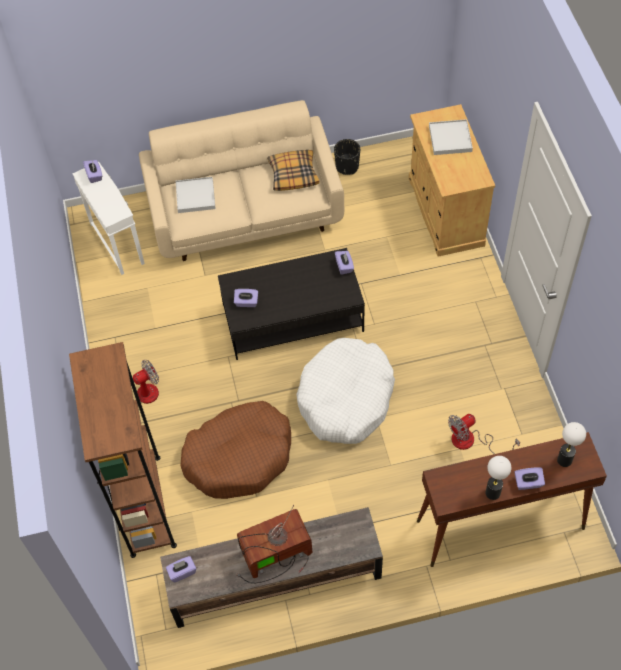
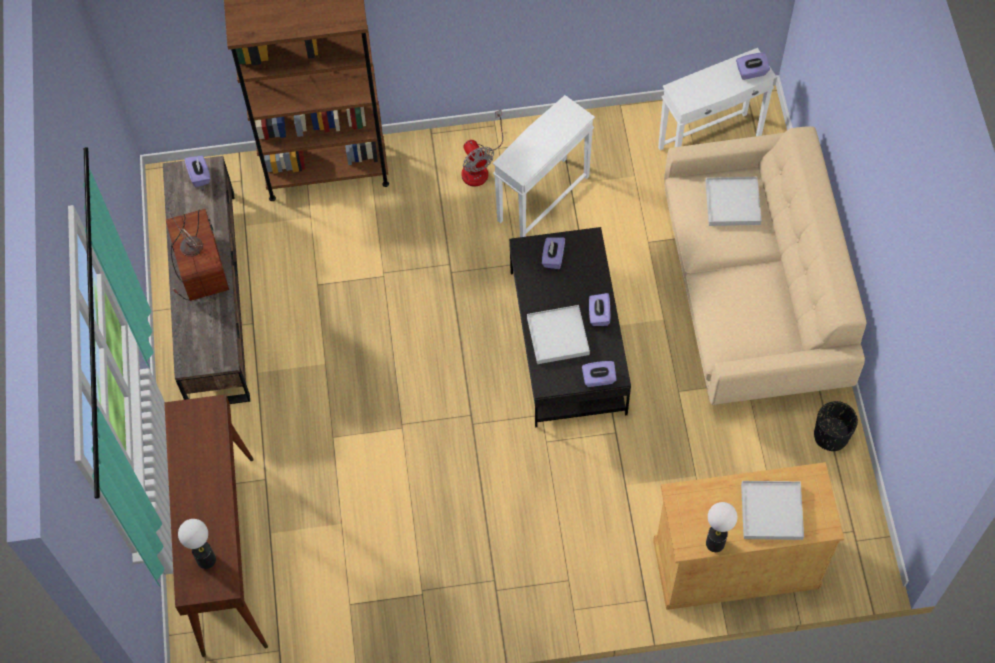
camera: 95 degrees right, 5 degrees up
(168, 345) = (542, 198): none -> white side table
(239, 456) = (373, 269): brown dog bed -> none
(293, 174) = (764, 325): pillow -> none
(312, 293) = (558, 336): none -> white tray
(346, 398) = (435, 395): white dog bed -> none
(471, 441) = (349, 539): fan -> none
(492, 492) = (180, 467): table lamp -> table lamp (715, 543)
(528, 483) = (184, 510): purple tissue box -> purple tissue box (599, 315)

